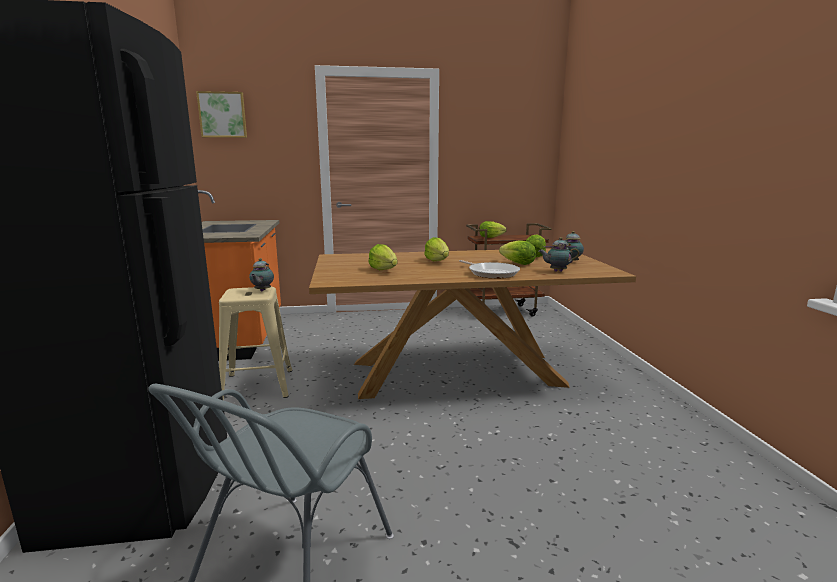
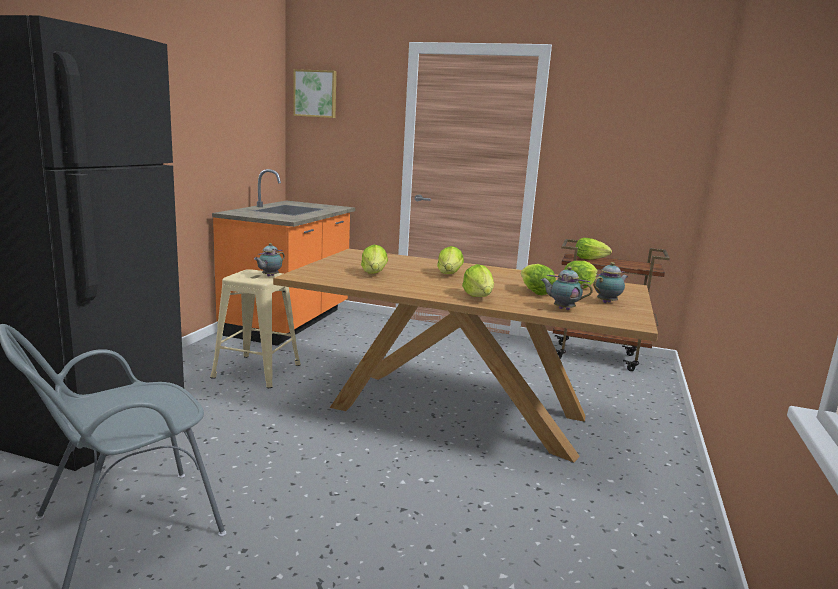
camera: 25 degrees right, 0 degrees up
(491, 273) = (478, 297): frying pan -> lettuce

